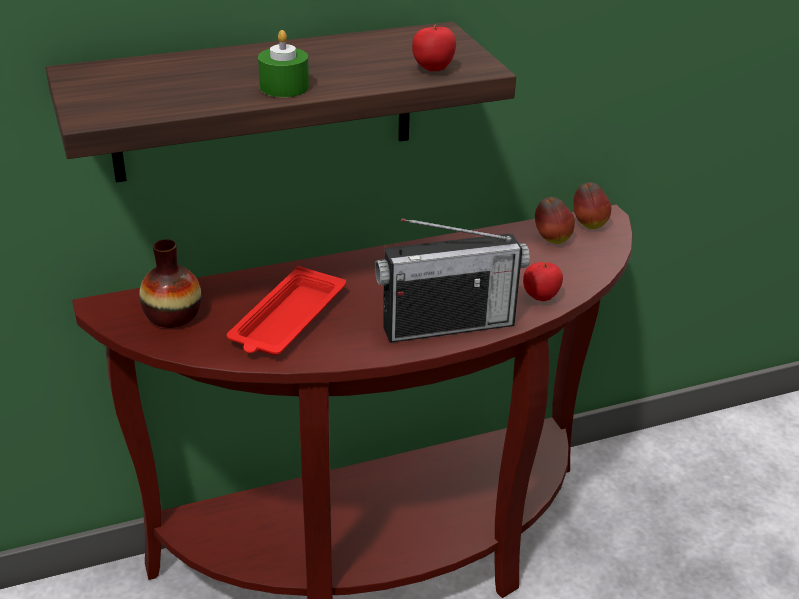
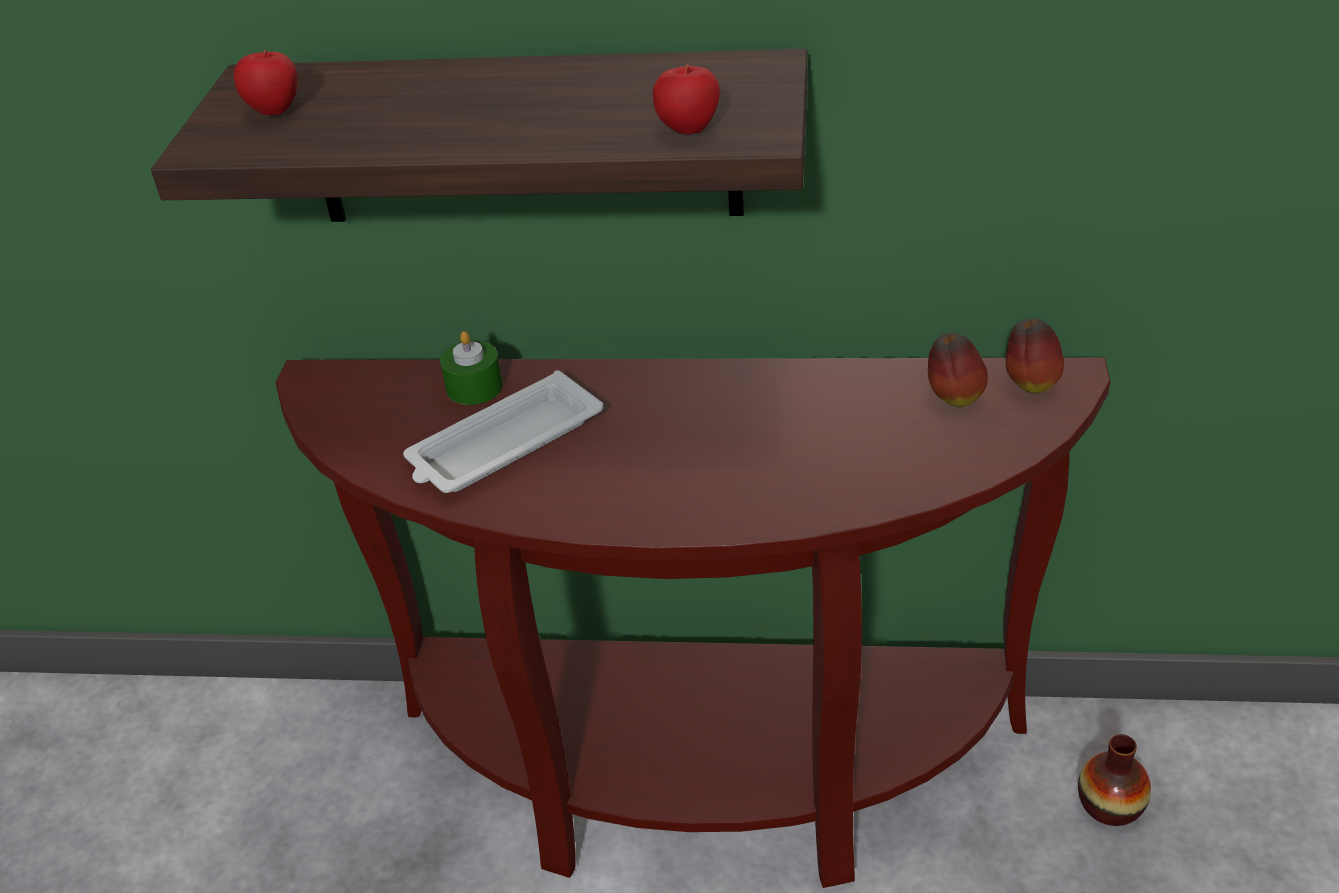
camera: 30 degrees right, 5 degrees up
(173, 316) = (377, 408): vase -> vase (1110, 805)
(284, 87) = (465, 133): green candle -> green candle (474, 387)
(287, 321) = (503, 446): red tray -> white tray
(448, 325) = (703, 501): radio -> none
(540, 297) = (866, 488): apple -> apple (275, 112)

